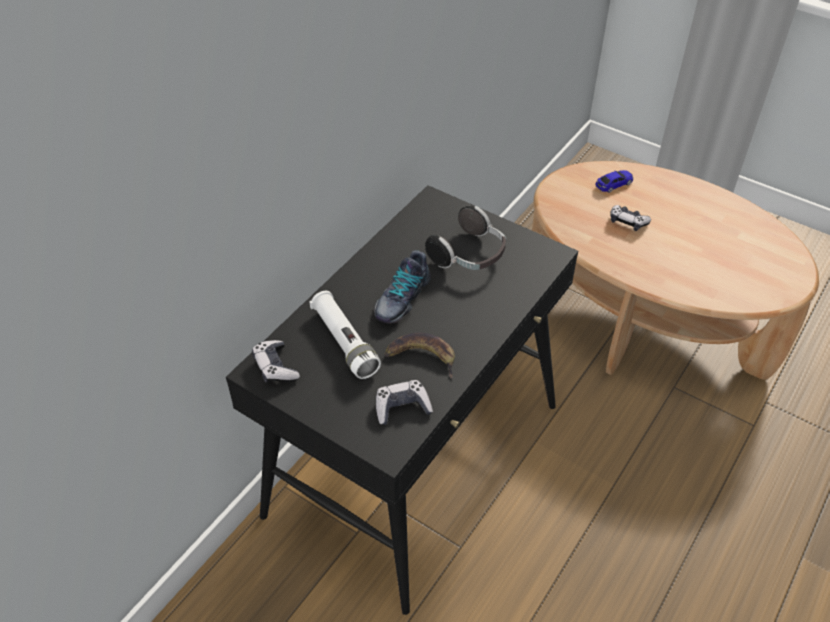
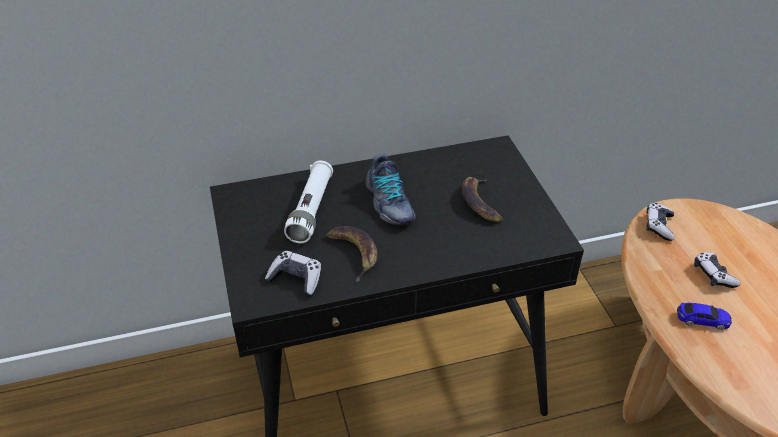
camera: 40 degrees right, 5 degrees down
(275, 367) = (246, 199): game controller -> game controller (658, 226)
(401, 298) = (388, 203): shoe -> shoe turned 90 degrees counterclockwise
(469, 256) = (479, 203): headphones -> banana
(614, 184) = (734, 237): toy car -> toy car (702, 320)

